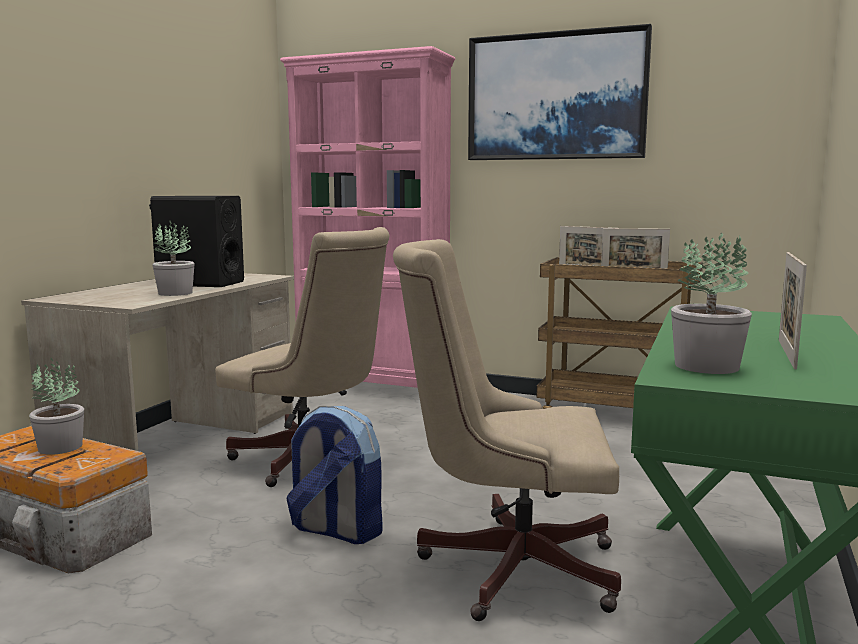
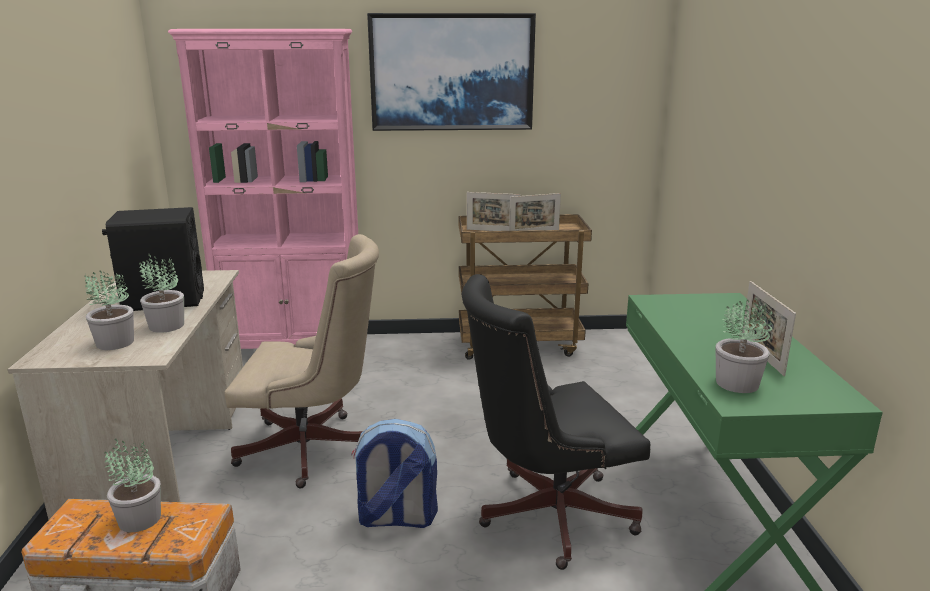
camera: 25 degrees left, 10 degrees up
(119, 297) = (115, 343): none -> potted plant
(506, 566) = (546, 515): beige office chair -> black office chair

